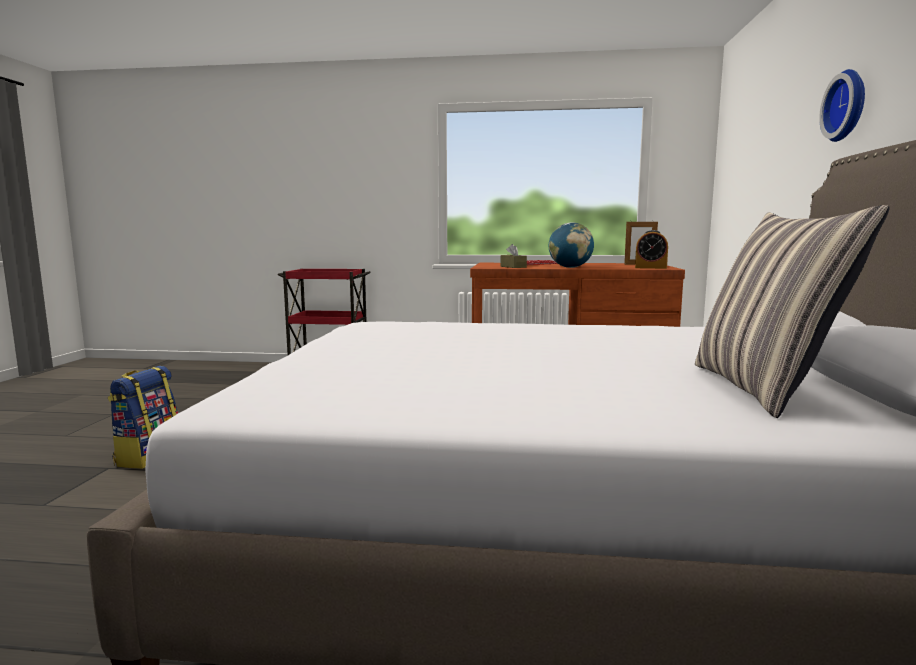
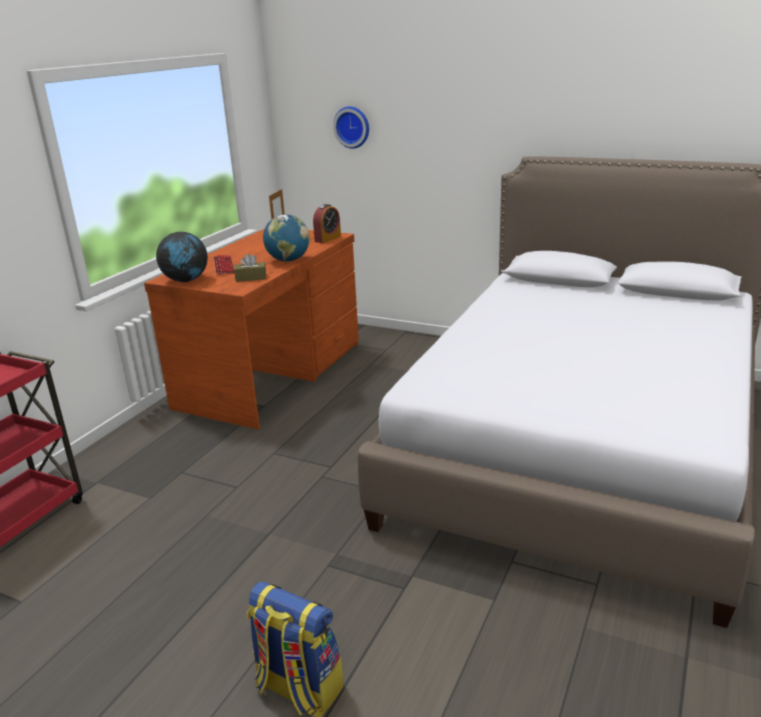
camera: 70 degrees left, 15 degrees up
(491, 264) = (186, 280): none -> globe
(763, 389) = (671, 311): pillow -> none
(848, 106) = (499, 114): wall clock -> wall clock (352, 127)

